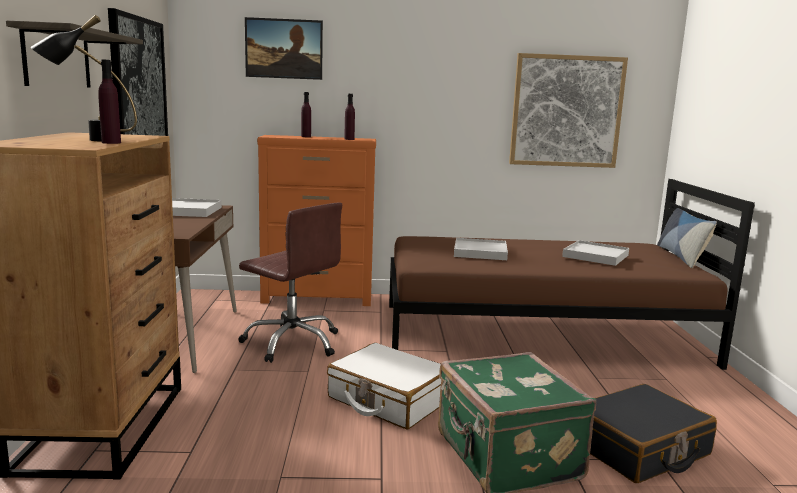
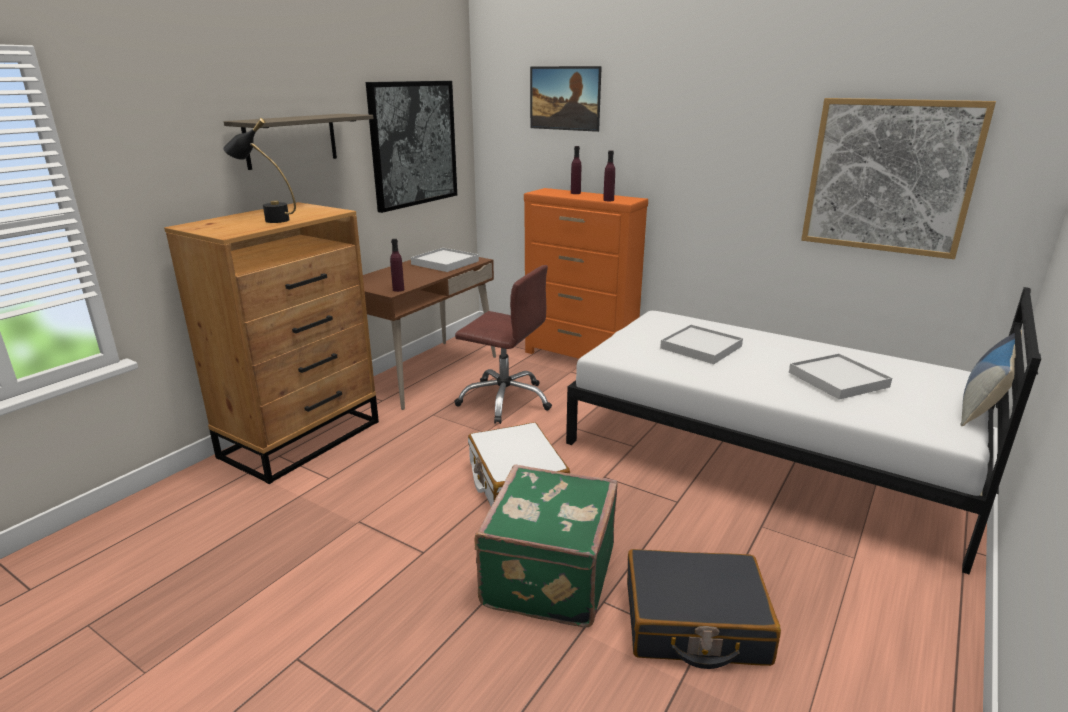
camera: 35 degrees right, 10 degrees up
(111, 143) = (267, 226): purple bottle -> purple bottle (398, 289)
(292, 343) = (505, 400): brown office chair -> brown office chair turned 45 degrees counterclockwise
(539, 334) = (765, 453): brown bed -> white bed

